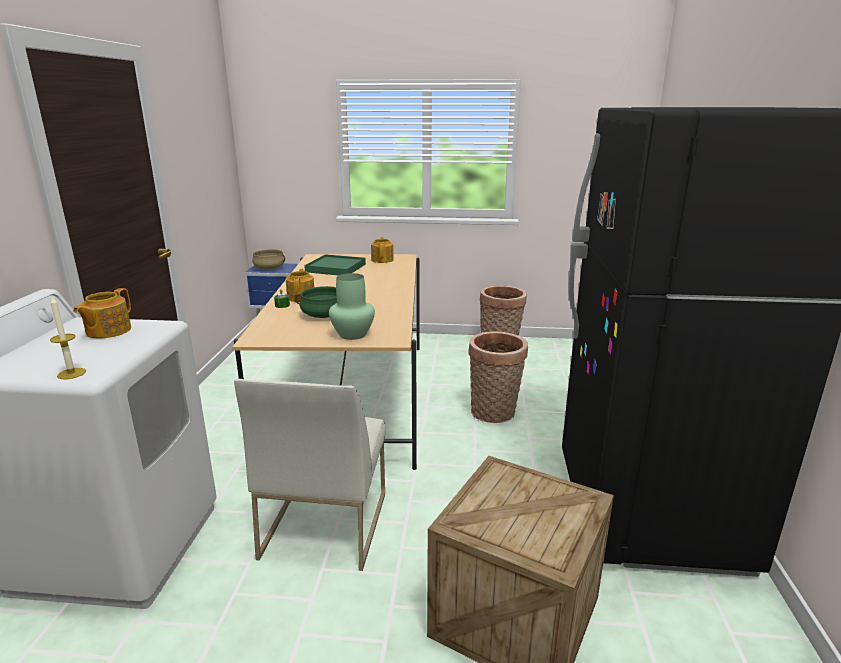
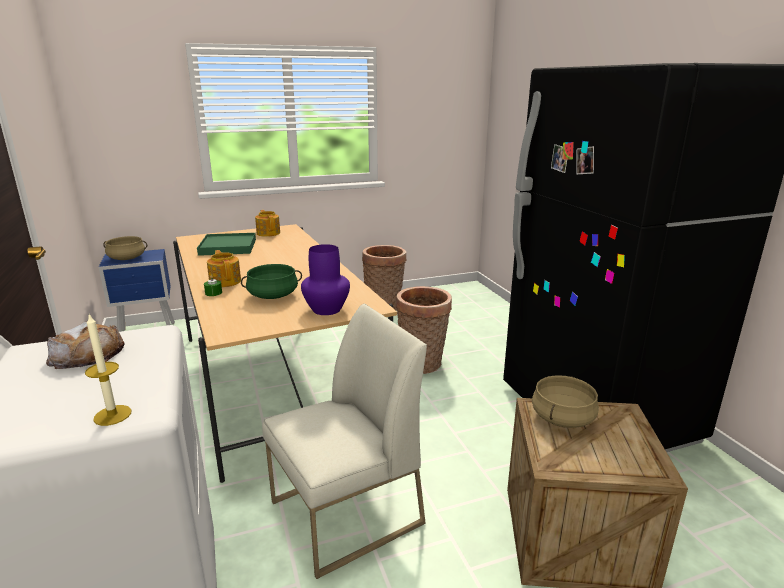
camera: 25 degrees left, 0 degrees up
(107, 331) = (87, 354): teapot -> bread
(324, 523) = (346, 514): white chair -> white chair turned 105 degrees counterclockwise
(353, 334) = (327, 309): green vase -> purple vase
(513, 485) = (562, 418): none -> beige cooking pot

